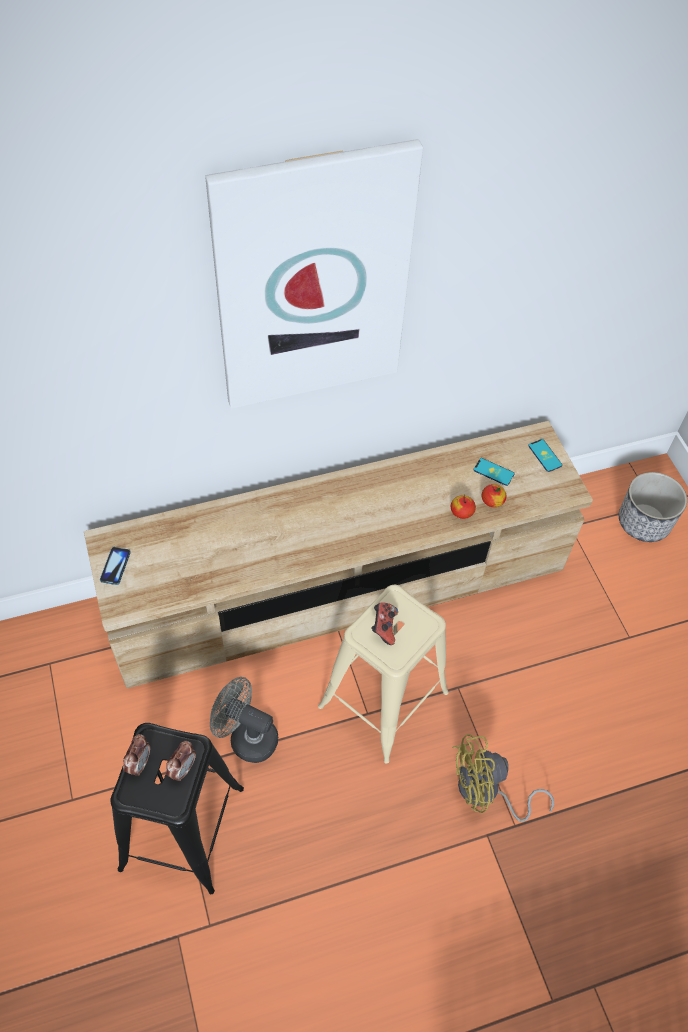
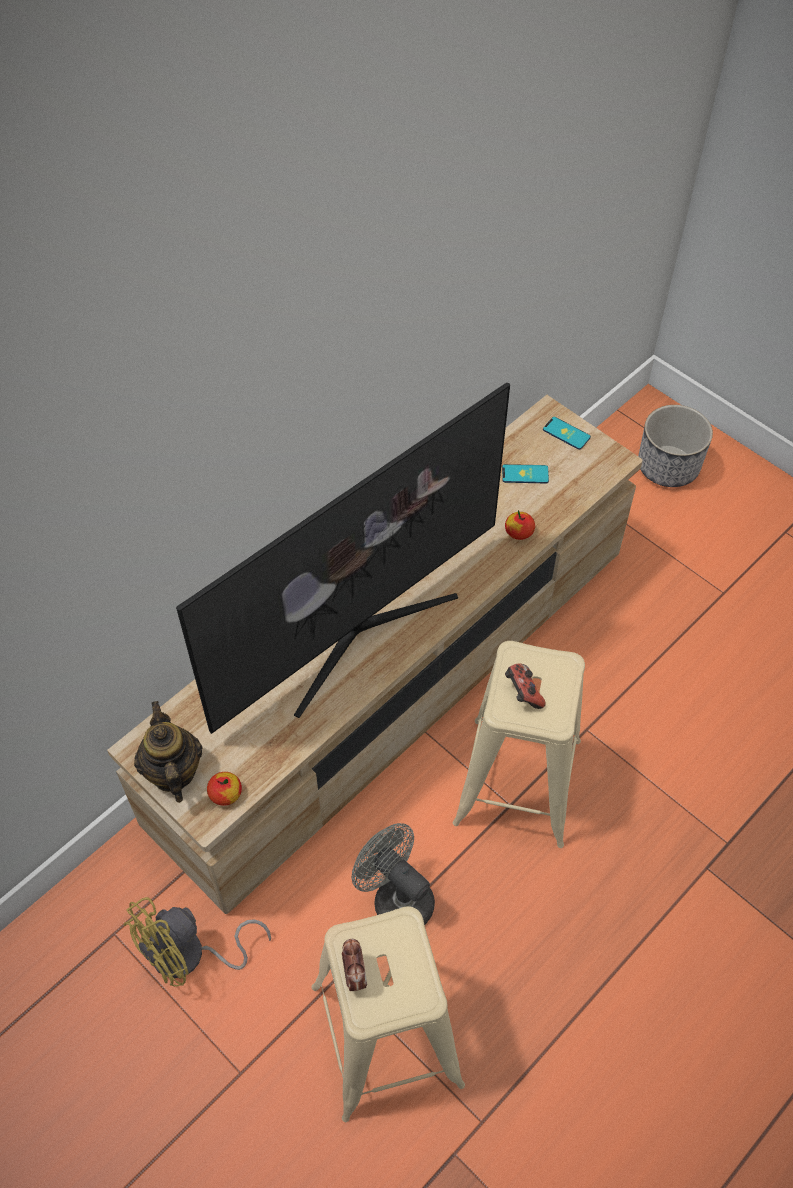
camera: 25 degrees left, 0 degrees up
(115, 566) = (173, 772): phone -> teapot
(182, 768) = (406, 954): alarm clock -> none
(182, 829) = (387, 1036): black stool -> beige stool
(246, 737) = (396, 898): grey fan -> grey fan turned 45 degrees clockwise
(297, 530) = (356, 633): none -> television
(312, 281) = (310, 329): picture -> none
(486, 793) = (680, 825): yellow fan -> yellow fan (189, 956)
(492, 501) = (543, 506): apple -> apple (225, 794)

